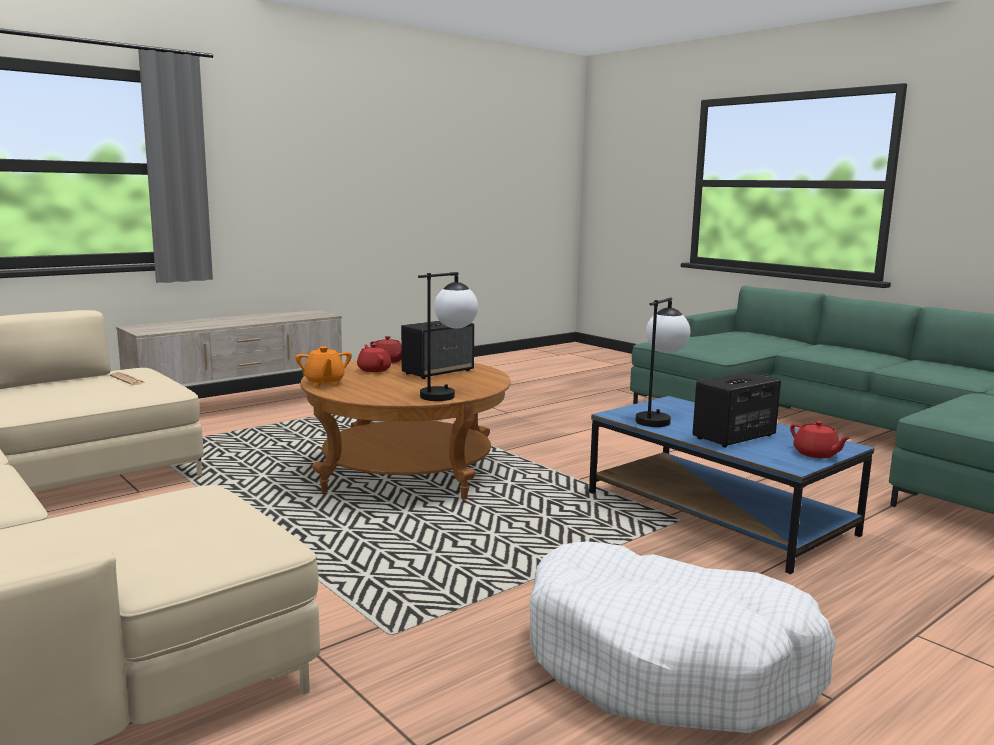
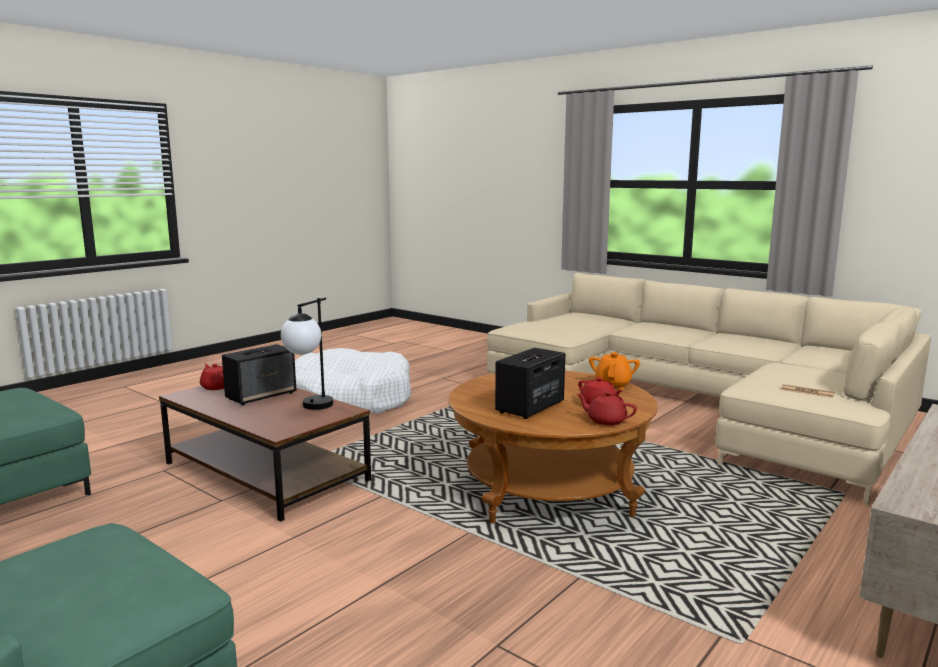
camera: 170 degrees right, 0 degrees up
(324, 383) = (613, 385): orange teapot -> orange teapot turned 45 degrees clockwise
(448, 394) = (494, 381): table lamp -> none
(719, 514) = (264, 471): blue coffee table -> brown coffee table

